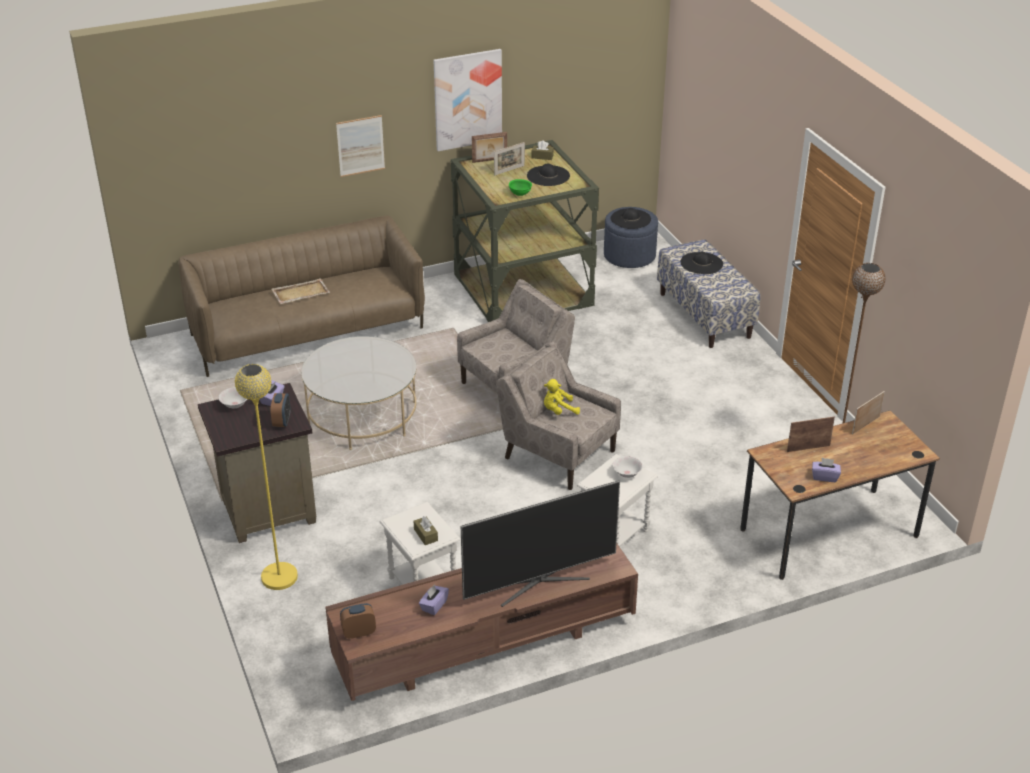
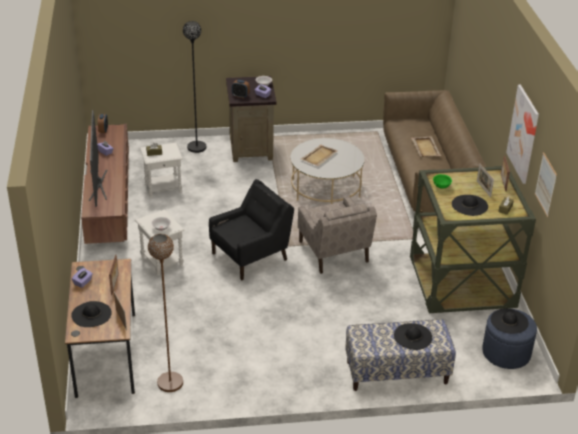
camera: 105 degrees right, 0 degrees up
(279, 577) = (196, 147): yellow floor lamp -> black floor lamp
(360, 146) = (494, 107): picture -> picture (545, 184)
(360, 376) = (318, 156): none -> beige tray
(558, 411) = (250, 225): yellow plush toy -> none
(559, 453) = (250, 256): beige armchair -> black armchair
(876, 451) = (91, 314): none -> black hat

